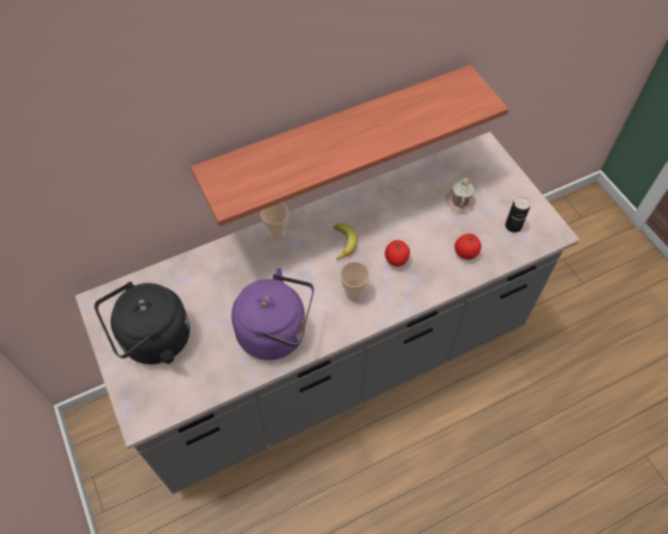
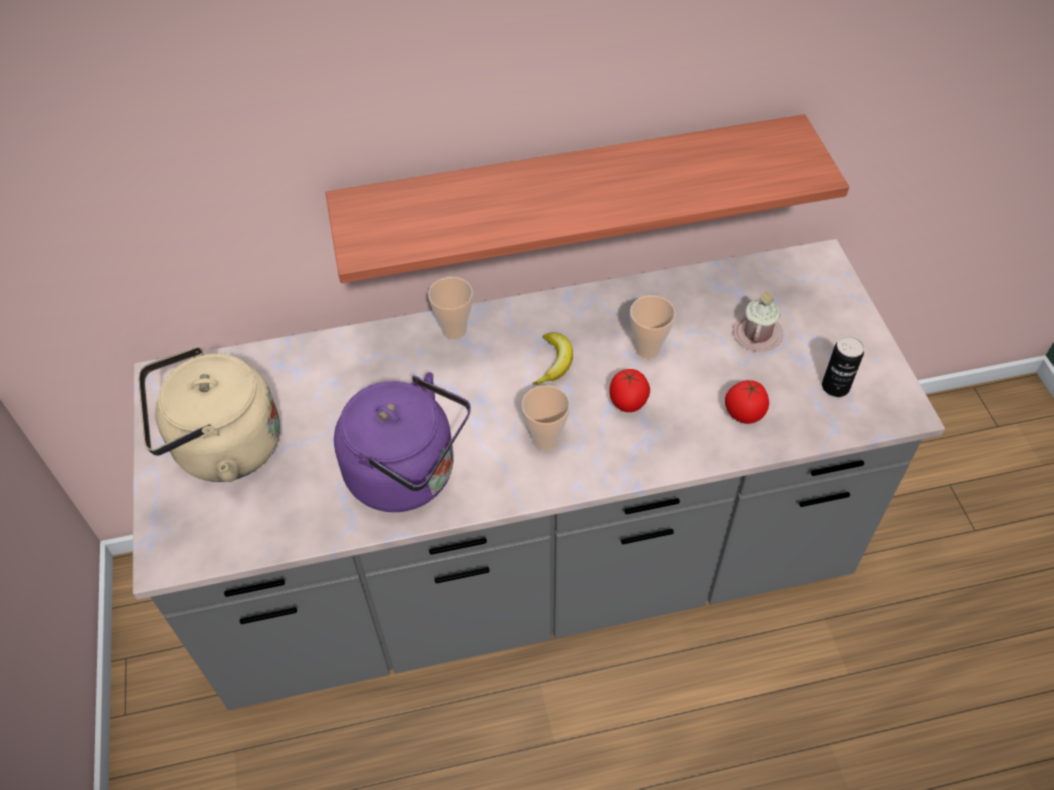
camera: 15 degrees right, 5 degrees down
(153, 340) = (222, 448): black kettle -> beige kettle
(398, 223) = (648, 349): none -> cup

